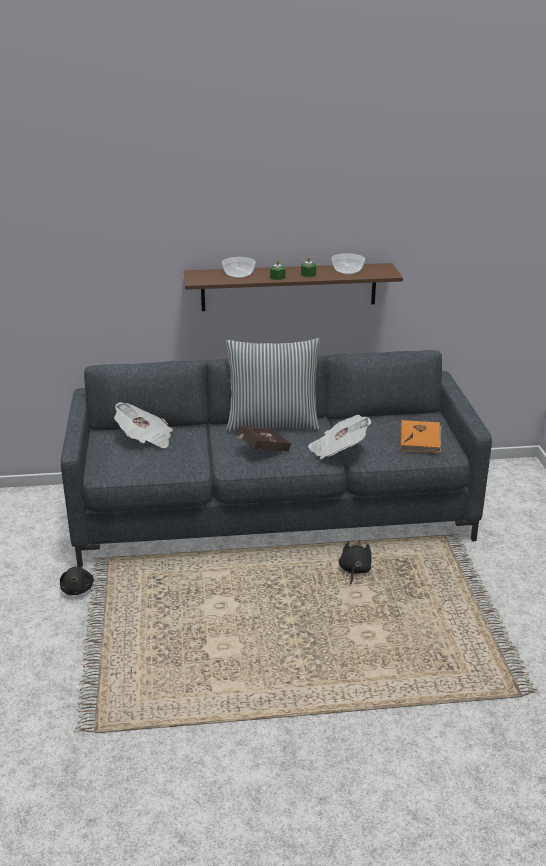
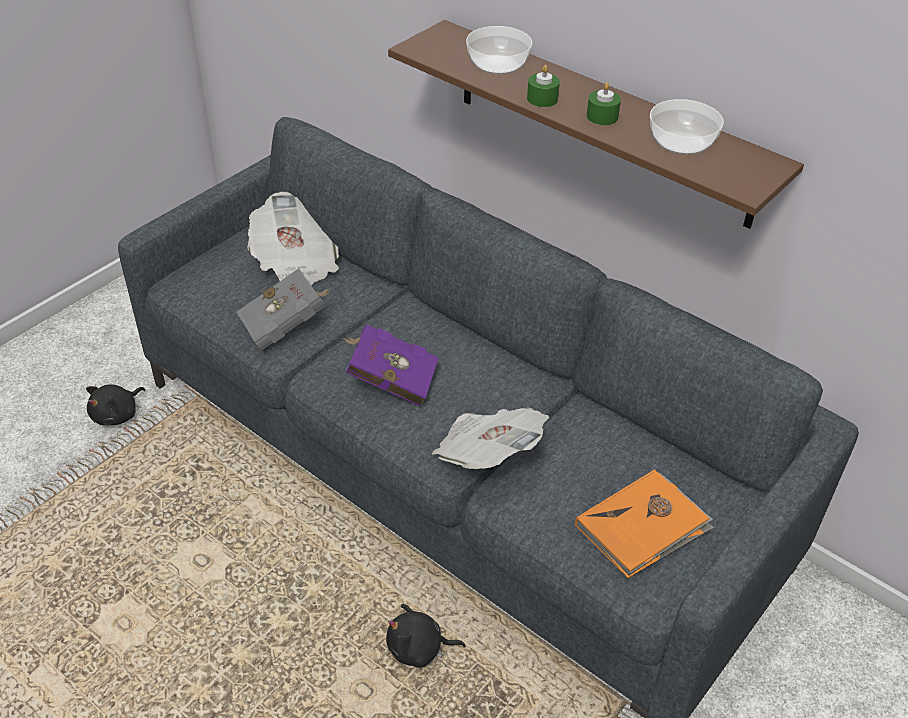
camera: 45 degrees right, 15 degrees up
(183, 458) = (287, 325): none -> grey book
(261, 451) = (389, 380): red book -> purple book
(273, 423) = (477, 343): pillow -> none
(354, 570) = (419, 649): black plush toy -> black plush toy turned 150 degrees counterclockwise

